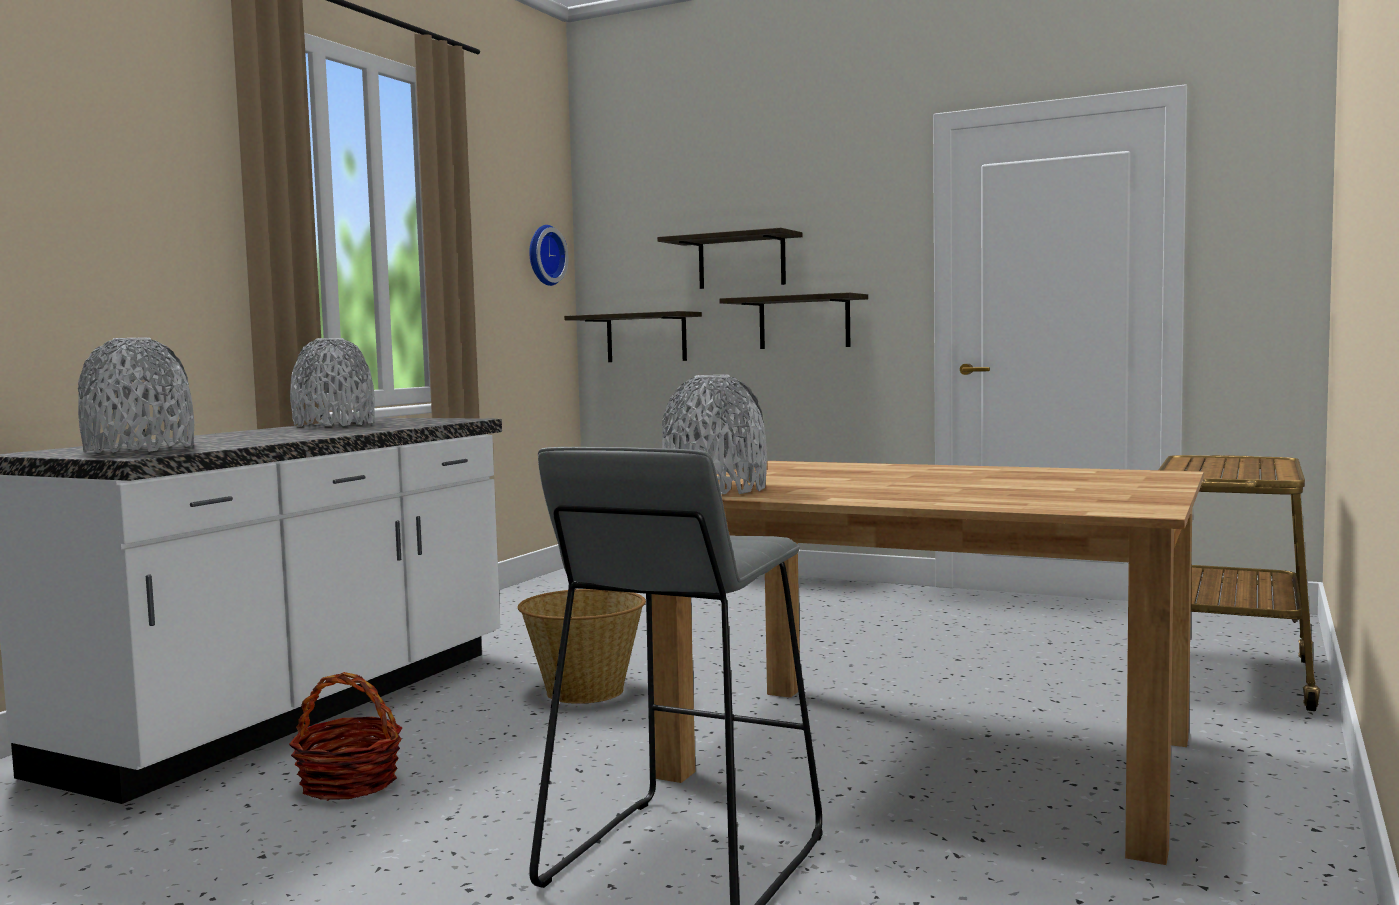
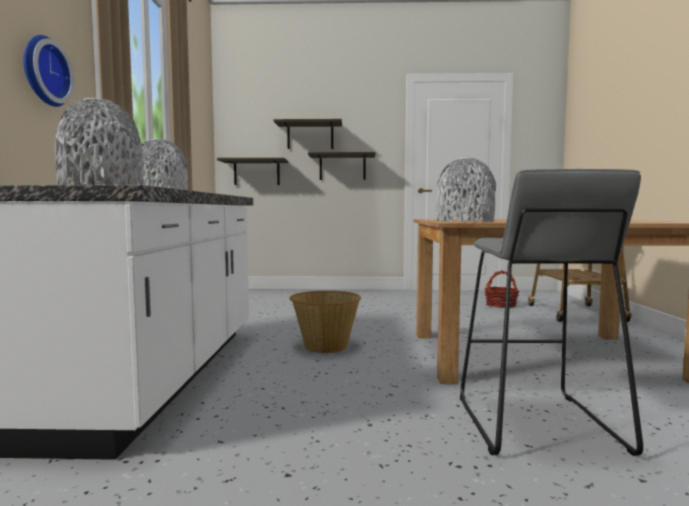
camera: 25 degrees left, 0 degrees up
(349, 783) = (271, 415): basket -> basket (501, 305)
(543, 255) = (205, 124): wall clock -> wall clock (43, 71)

